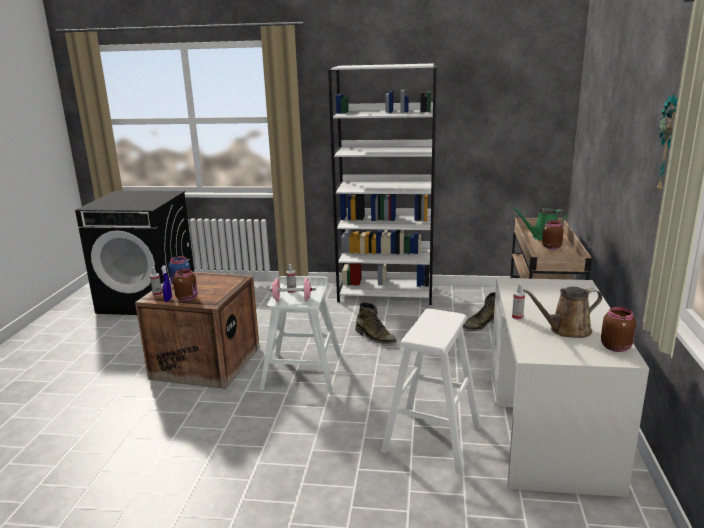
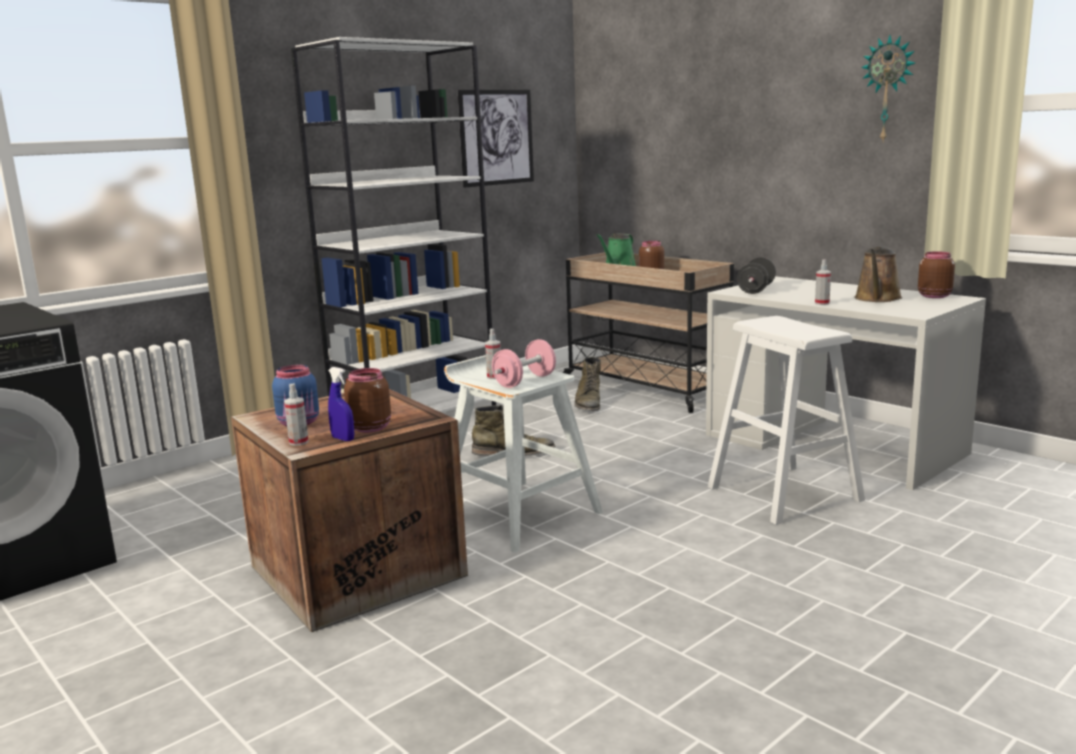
camera: 50 degrees left, 5 degrees down
(492, 122) = (496, 137): none -> picture
(528, 287) = (756, 290): none -> black dumbbell

